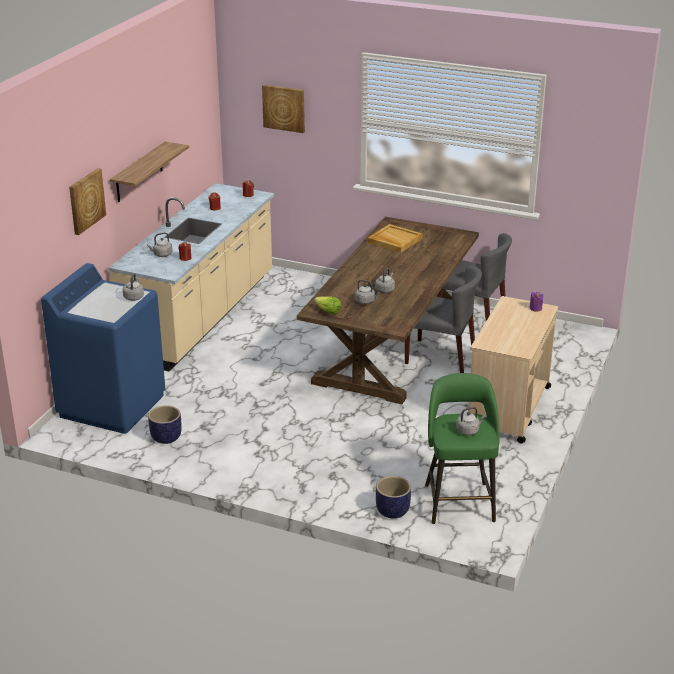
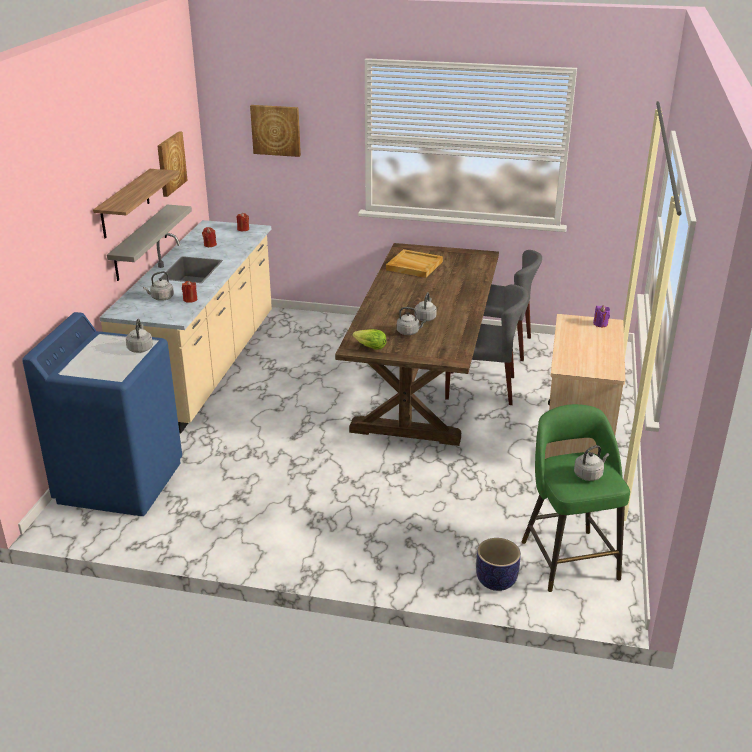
camera: 10 degrees left, 0 degrees up
(86, 201) = (67, 235): picture -> picture (170, 163)
(151, 205) = (140, 242): none -> grey shelf
(166, 437) = (194, 516): planter -> none

